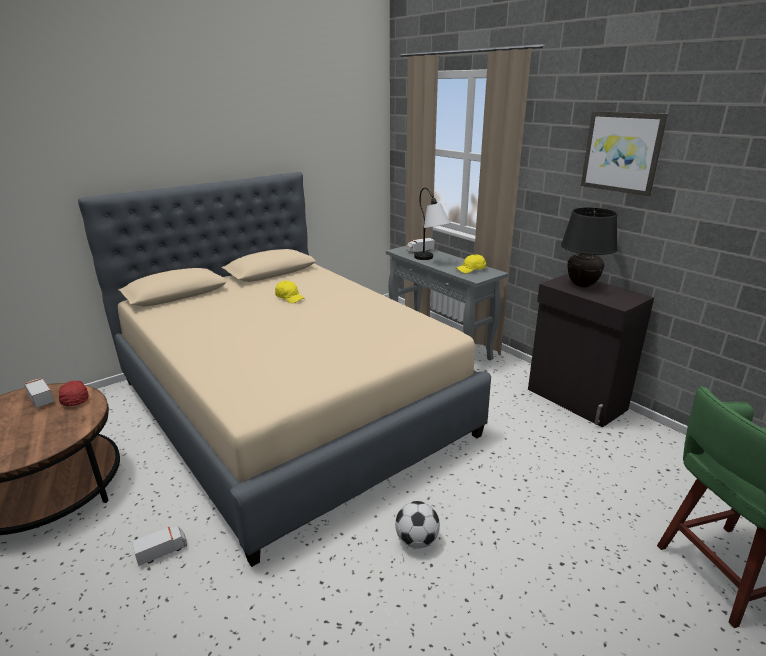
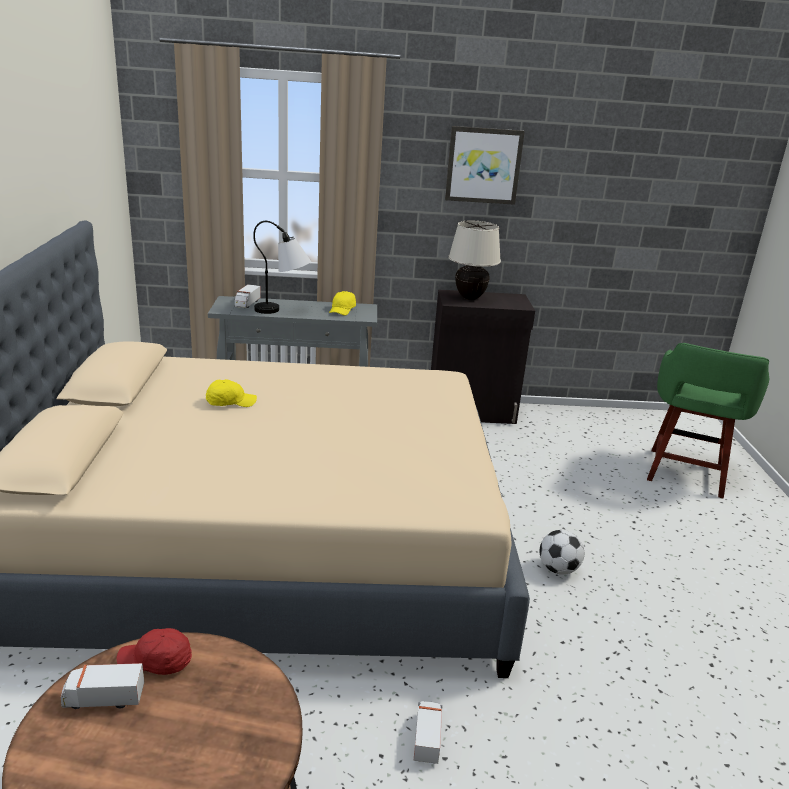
camera: 55 degrees left, 0 degrees up
(582, 285) = (469, 297): black table lamp -> beige table lamp

